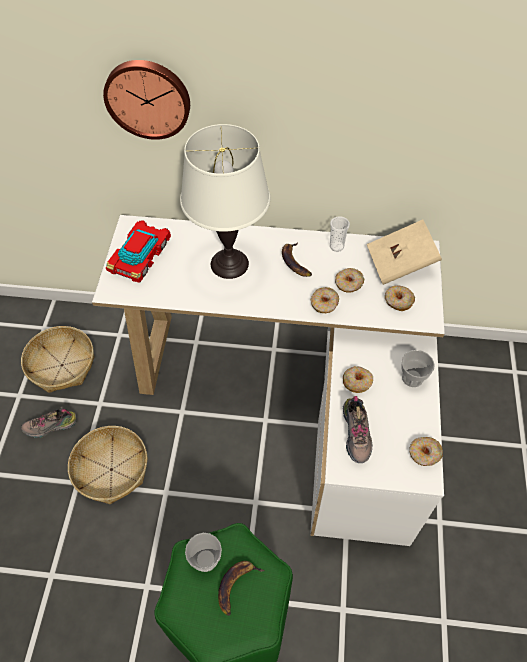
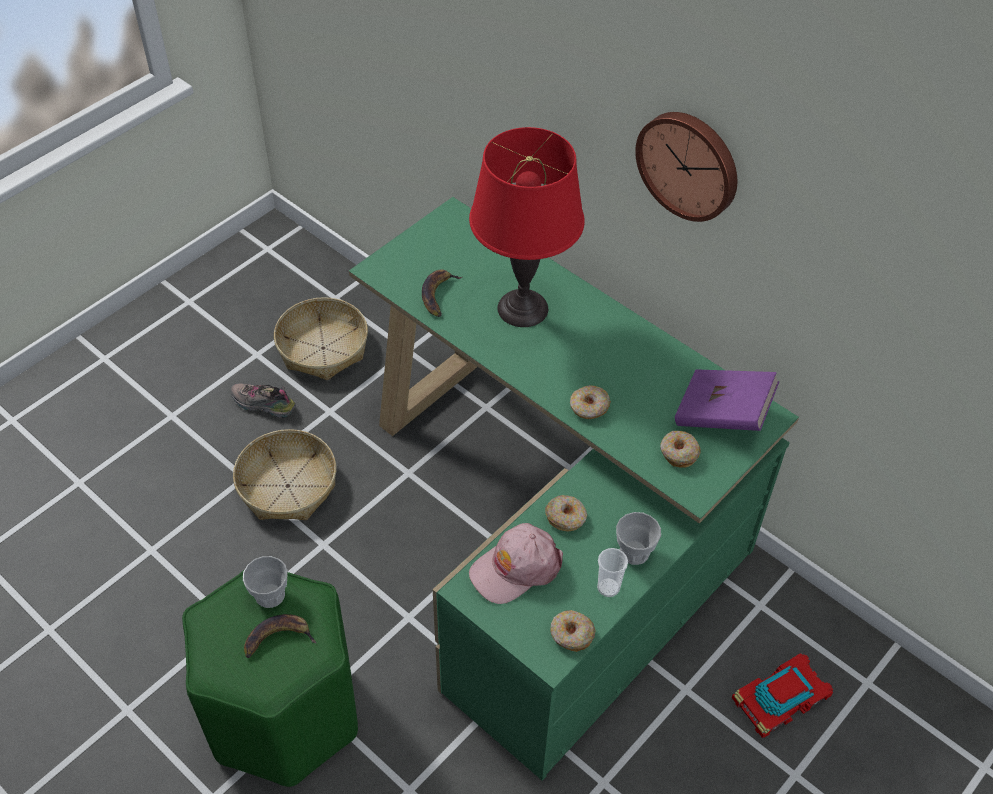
camera: 35 degrees right, 5 degrees down
(141, 256) = (436, 250): toy car -> toy car (781, 700)
(148, 98) = (508, 71): wall clock -> wall clock (689, 164)
(229, 264) = (523, 308): white table lamp -> red table lamp
(295, 262) = (597, 346): banana -> banana (438, 295)
(295, 394) = (552, 532): white desk -> green desk
(336, 246) = (663, 355): cup -> cup (608, 587)
(348, 284) = (637, 402): donut -> none
(357, 434) = (515, 568): shoe -> pink cap
(400, 263) = (722, 415): beige book -> purple book

